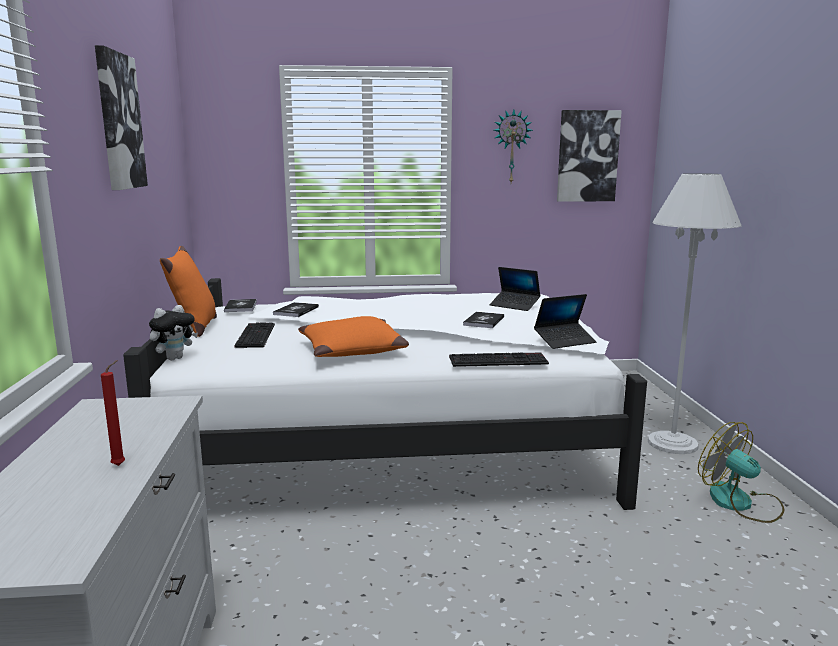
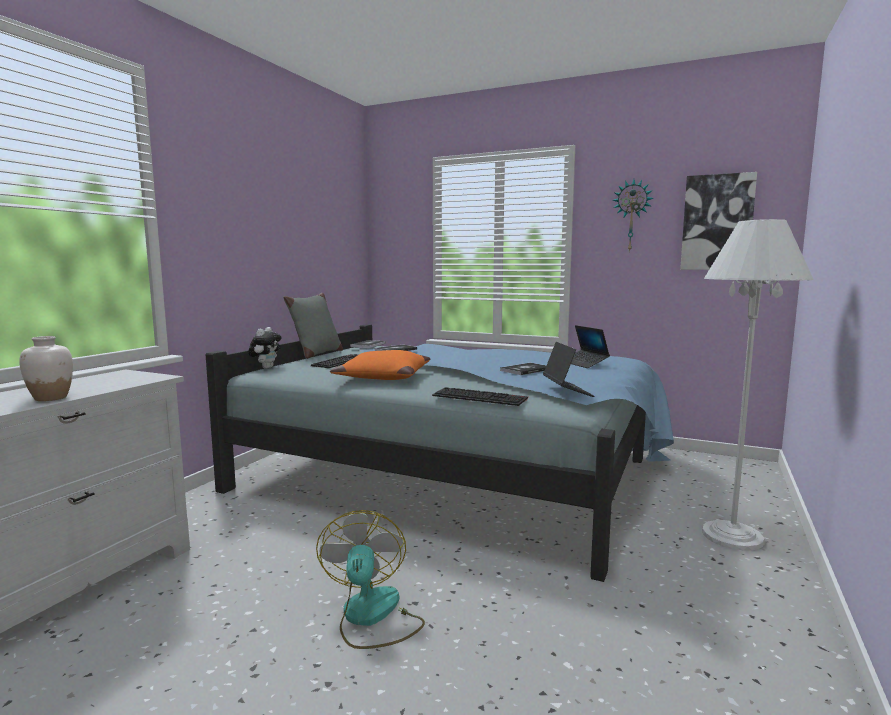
camera: 30 degrees right, 5 degrees down
(119, 121) = (265, 197): picture -> none
(121, 465) = (51, 398): red candle -> white vase
(175, 358) = (266, 367): plush toy -> plush toy turned 60 degrees counterclockwise
(194, 328) = (316, 354): orange pillow -> grey pillow
(400, 437) = (460, 471): white bed -> blue bed
(564, 341) = (567, 391): laptop -> laptop turned 105 degrees counterclockwise
(740, 503) = (744, 613): fan -> fan (371, 617)

